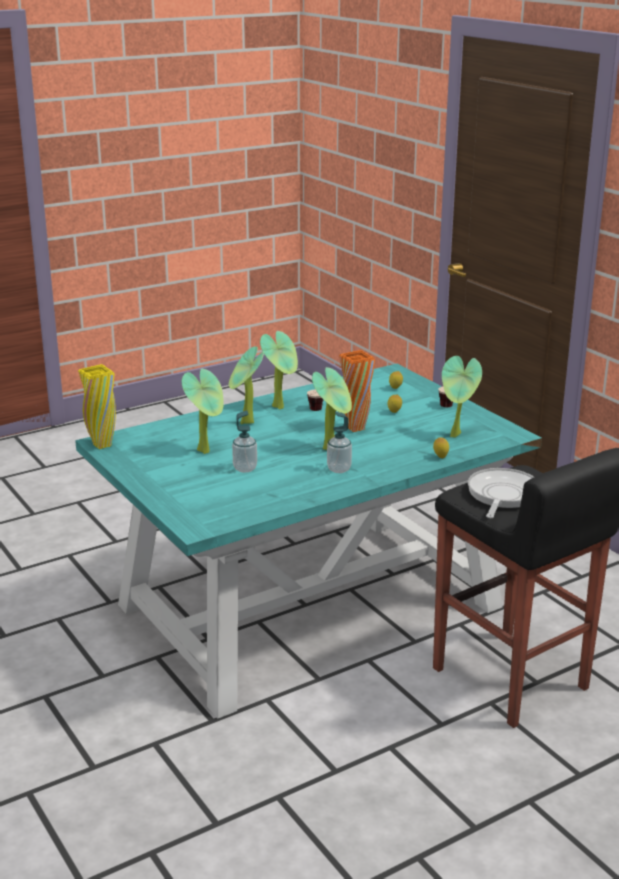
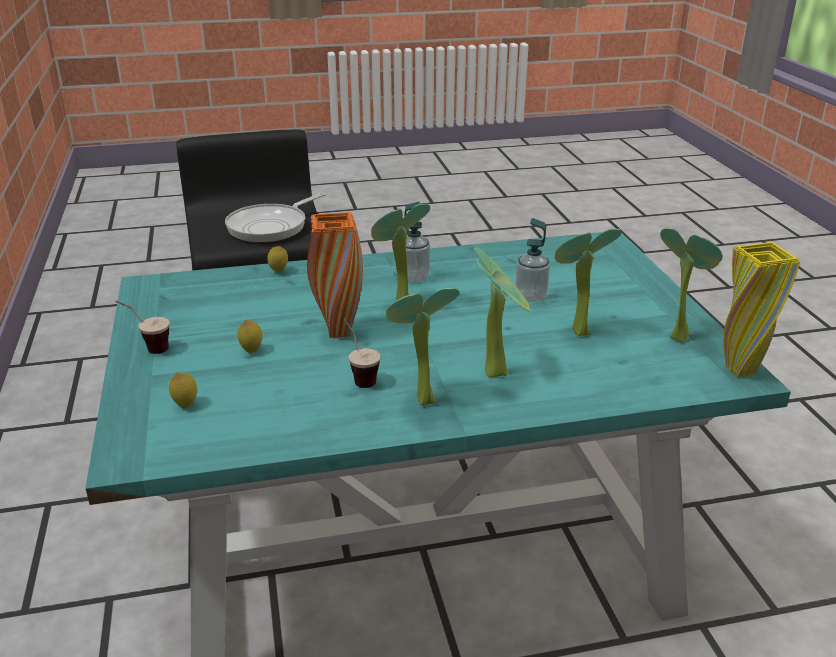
camera: 160 degrees left, 5 degrees up
(457, 436) = (219, 295): potted plant -> potted plant (677, 335)

